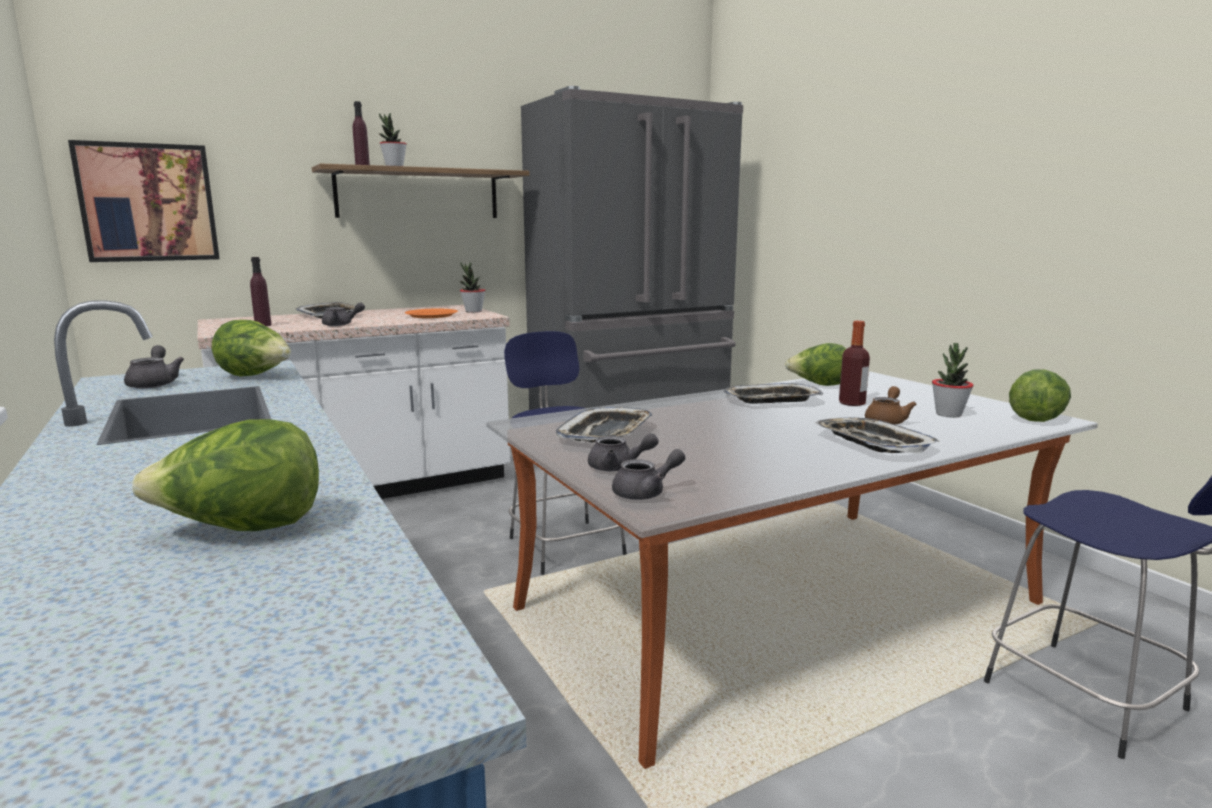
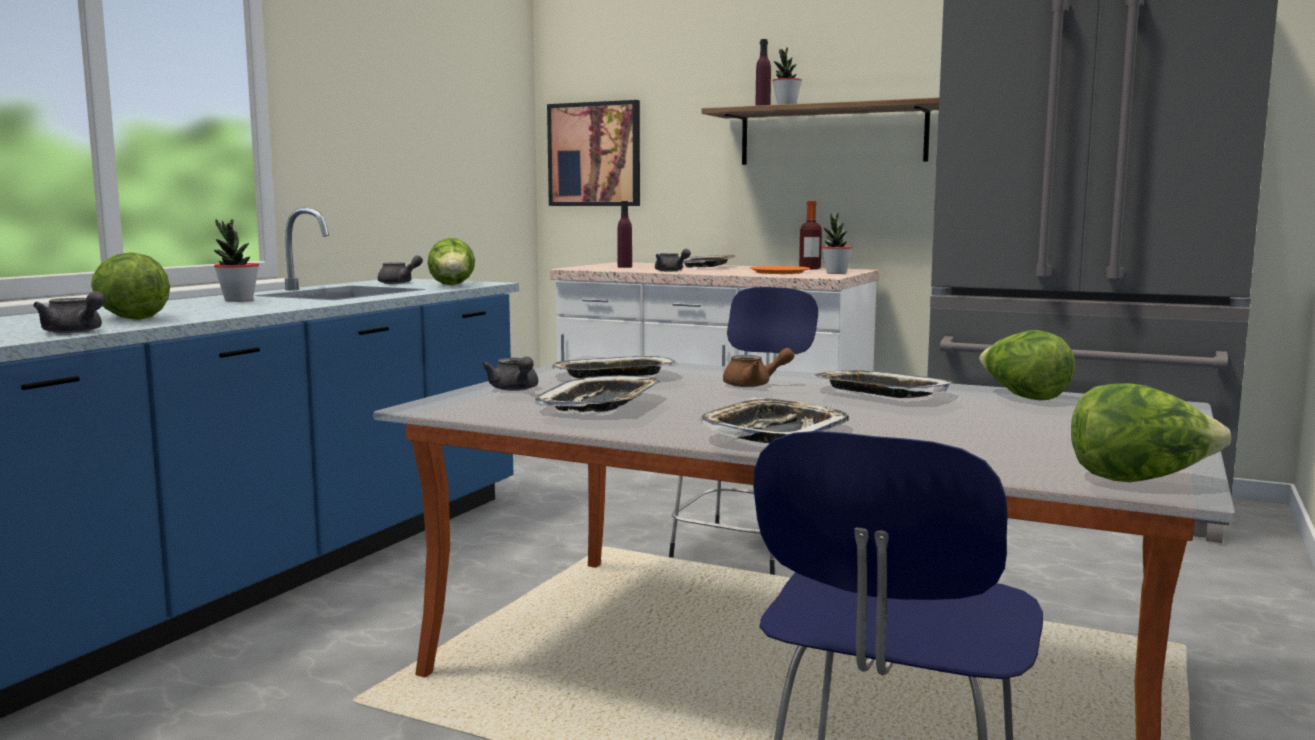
camera: 55 degrees right, 5 degrees down
(646, 493) = (459, 401): grey teapot -> grey teapot (75, 332)
(721, 458) = (601, 404): none -> tray
(851, 403) = (959, 413): bottle -> bottle (810, 268)
(887, 420) = (904, 429): brown teapot -> brown teapot (754, 385)
(948, 414) = (1023, 446): potted plant -> potted plant (238, 300)

